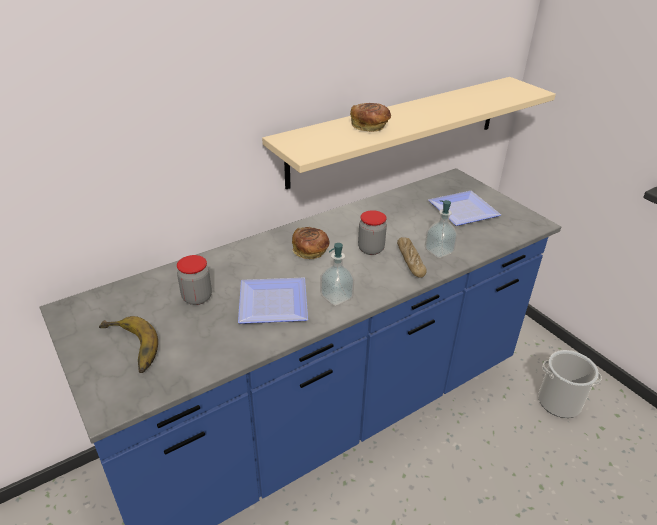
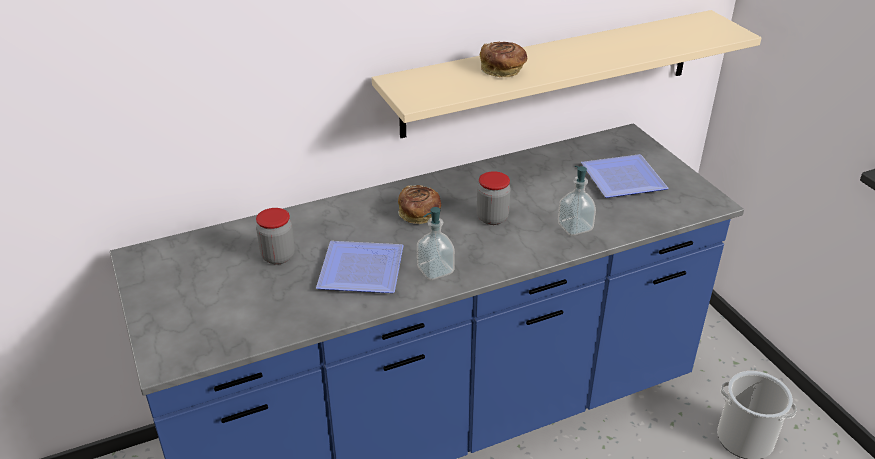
camera: 10 degrees right, 0 degrees up
(127, 349) = (193, 305): banana -> none
(410, 261) = (536, 236): bread -> none

